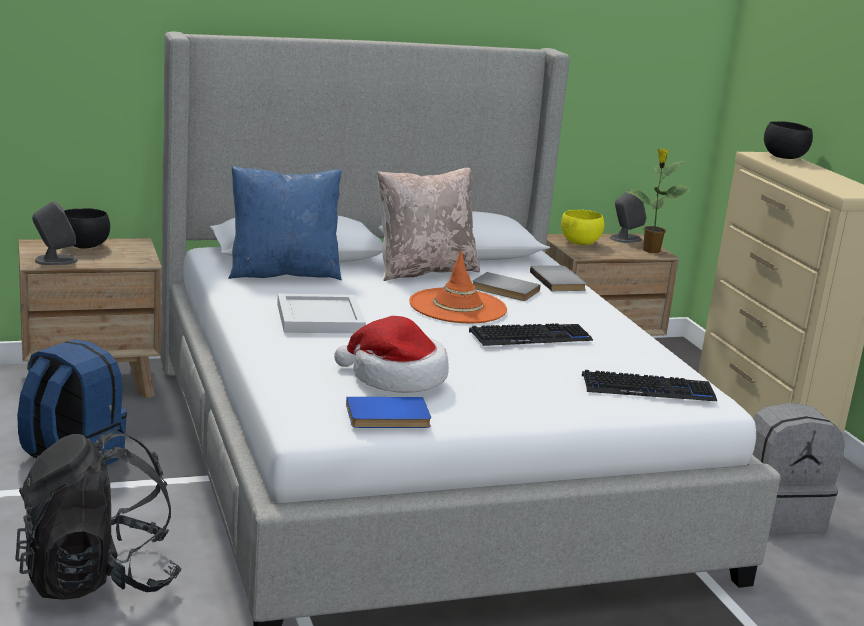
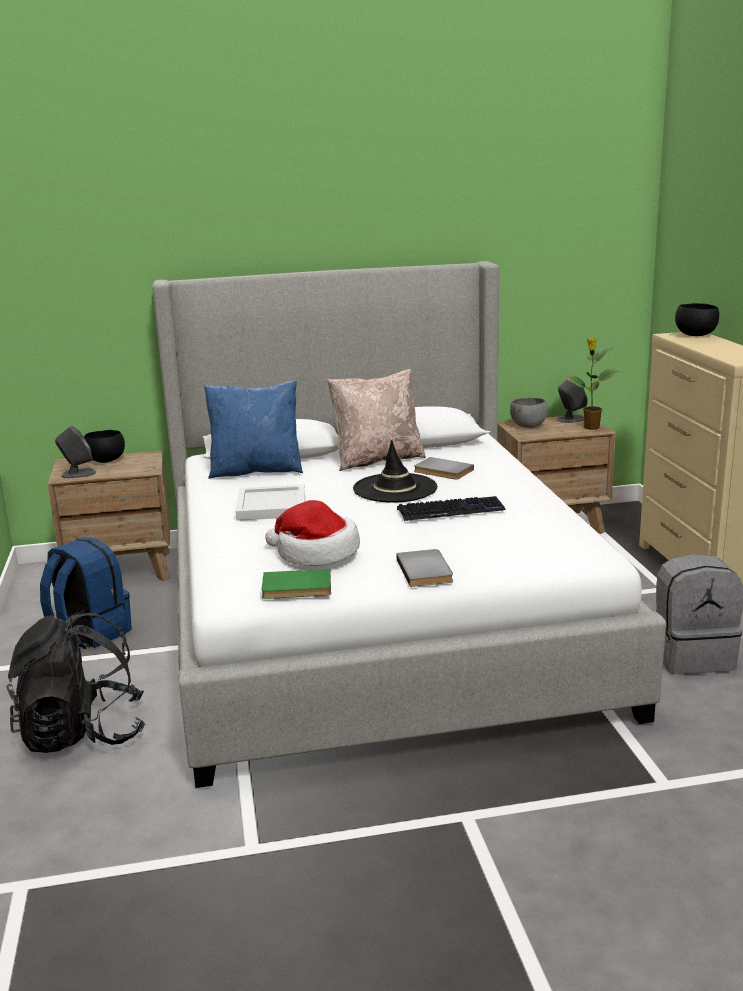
camera: 10 degrees right, 0 degrees up
(388, 417) = (296, 588): blue book -> green book
(458, 307) = (395, 488): orange hat -> black hat
(559, 281) = (495, 460): grey book -> grey book (426, 570)
(579, 243) = (528, 426): yellow bowl -> grey bowl
(648, 389) = (542, 550): keyboard -> none

